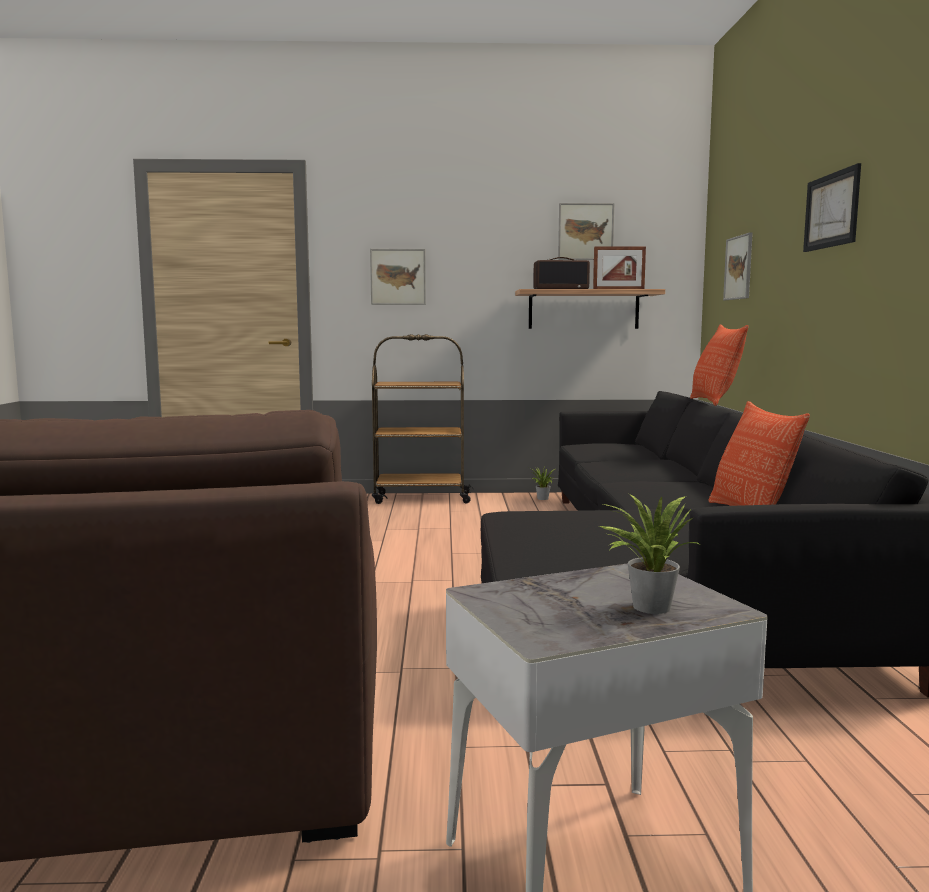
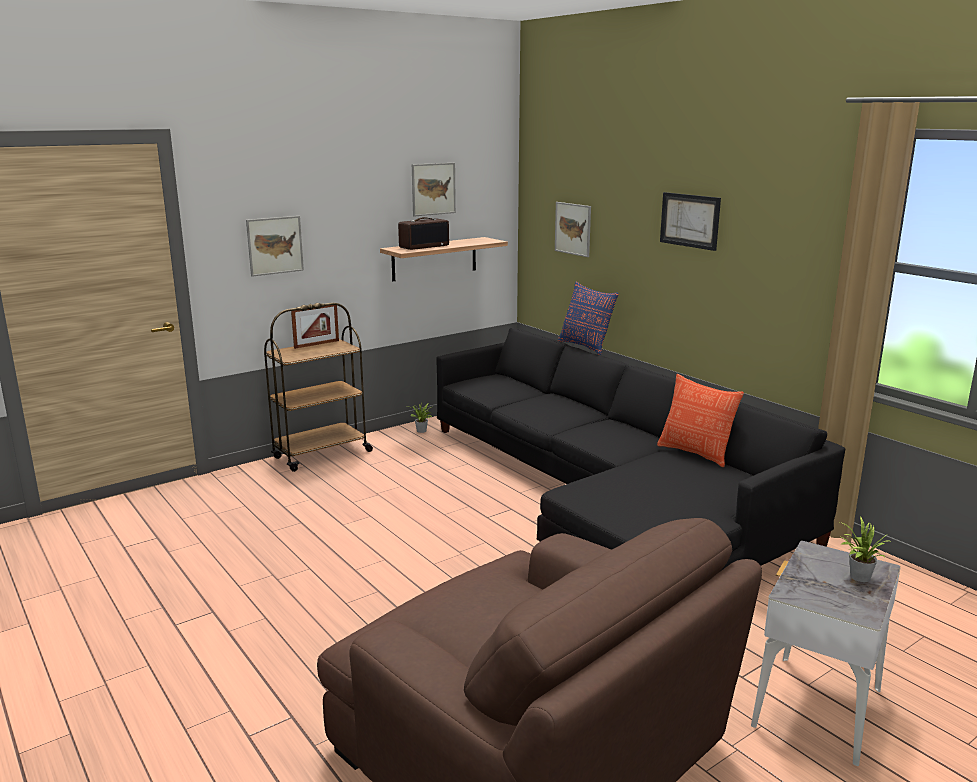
camera: 35 degrees left, 10 degrees up
(618, 289) = (468, 242): picture frame -> picture frame (316, 344)
(714, 402) = (585, 347): orange pillow -> blue pillow

